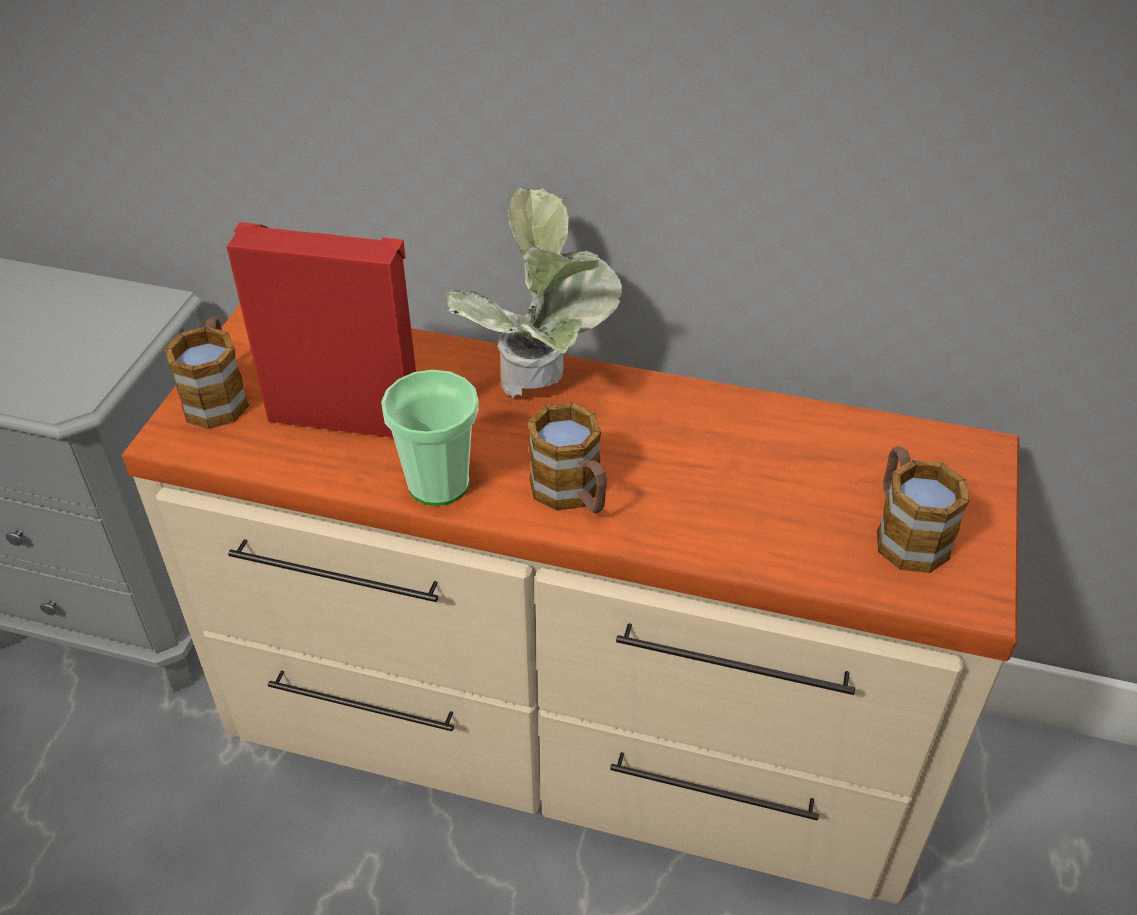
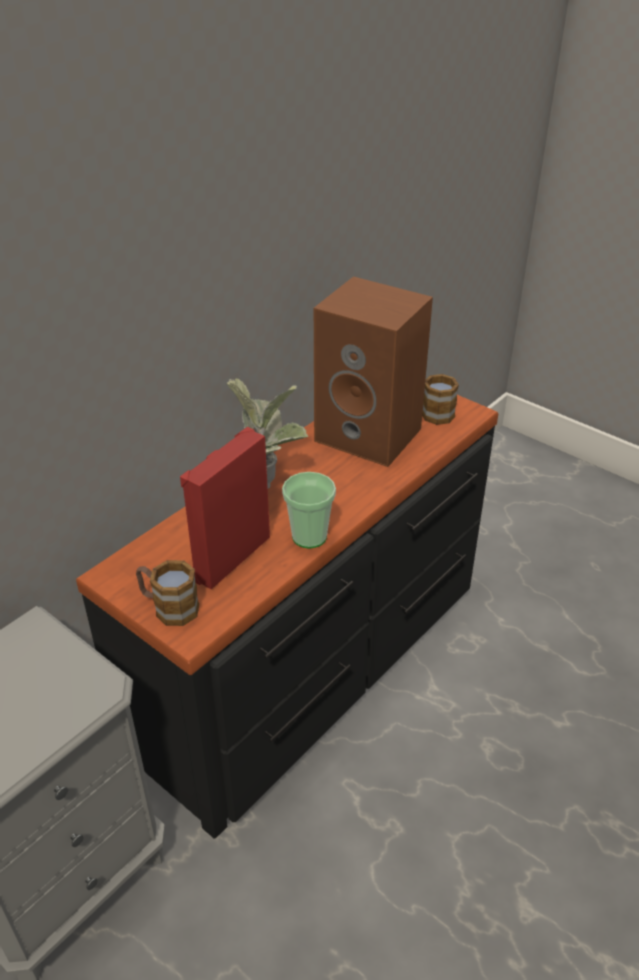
camera: 65 degrees left, 5 degrees down
(570, 731) = (316, 665): beige dresser -> black dresser
(573, 495) = (347, 495): mug -> none
(769, 470) = (371, 434): none -> brown speaker

